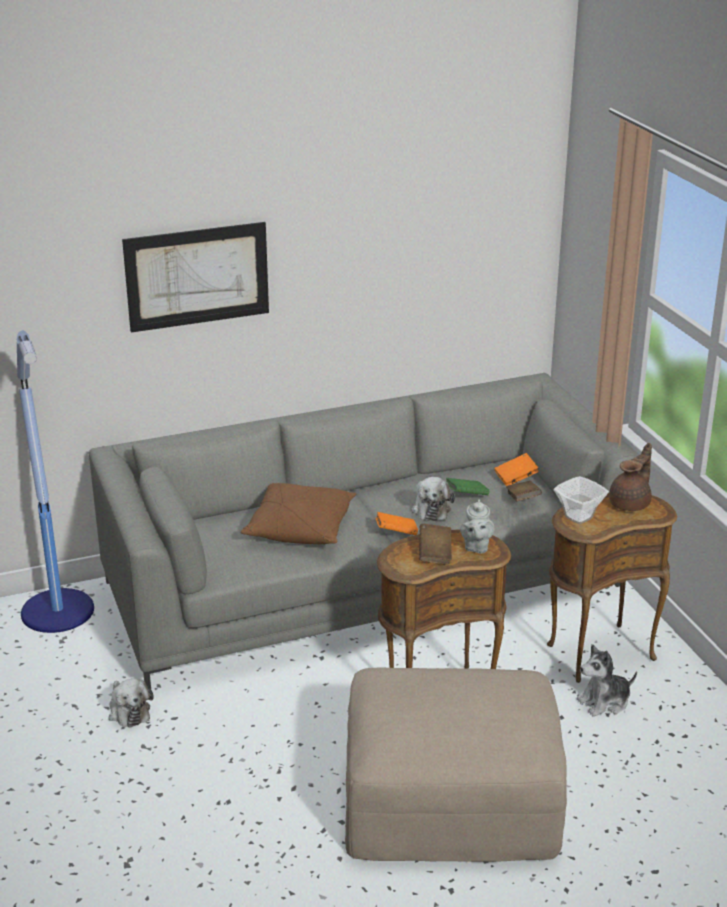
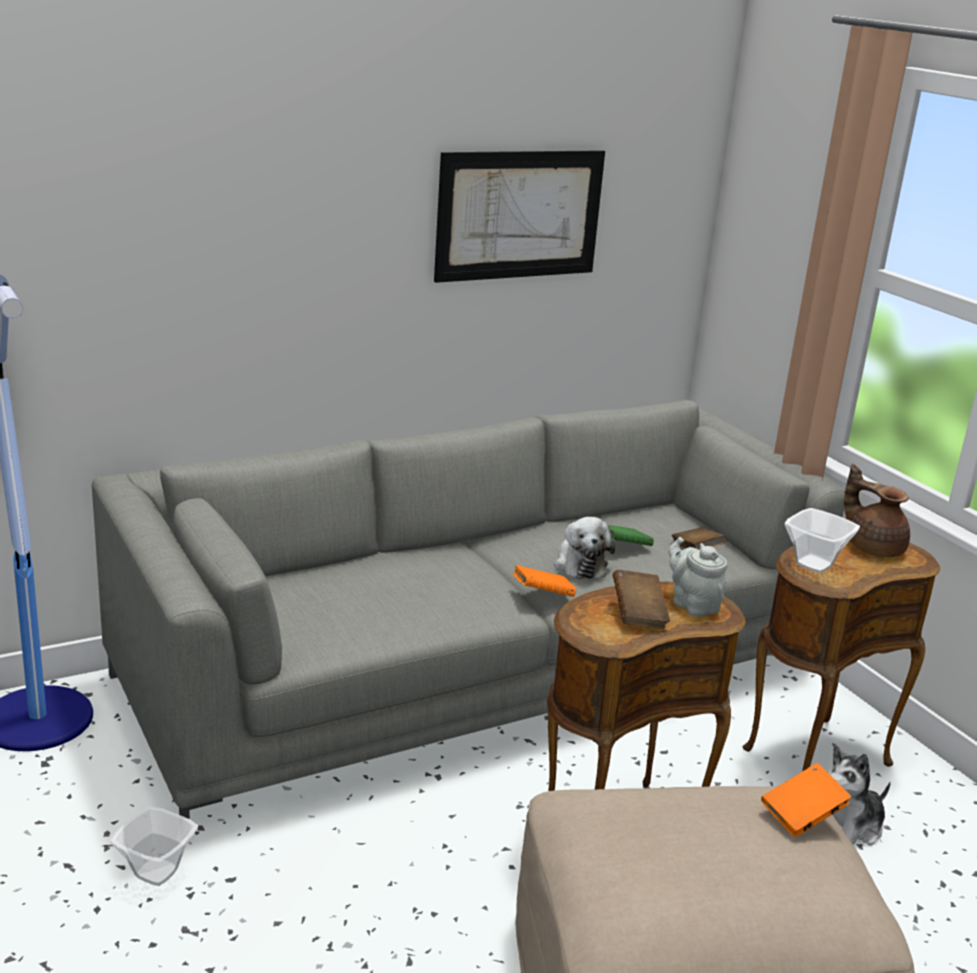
camera: 10 degrees left, 5 degrees down
(128, 711) = (156, 870): plush toy -> bowl
(197, 276) = (260, 230): picture -> picture (519, 215)
(300, 528) = (406, 589): brown pillow -> none
(476, 547) = (692, 604): grey teapot -> grey teapot turned 150 degrees clockwise
(515, 478) = (676, 526): orange book -> orange book (802, 815)
(631, 503) = (873, 547): brown teapot -> brown teapot turned 75 degrees counterclockwise

